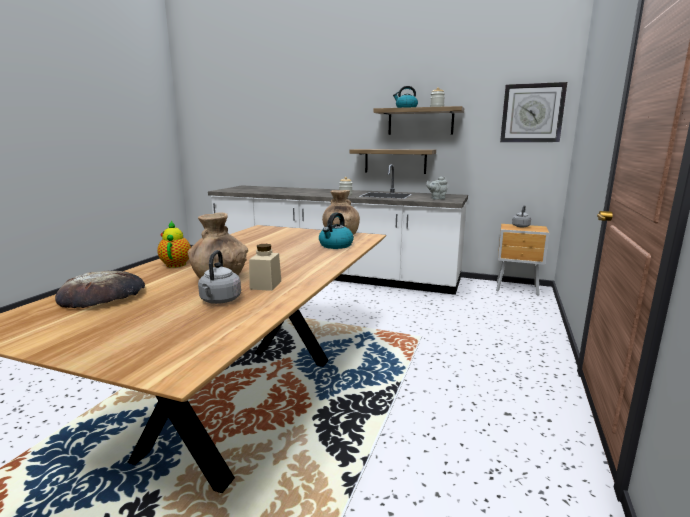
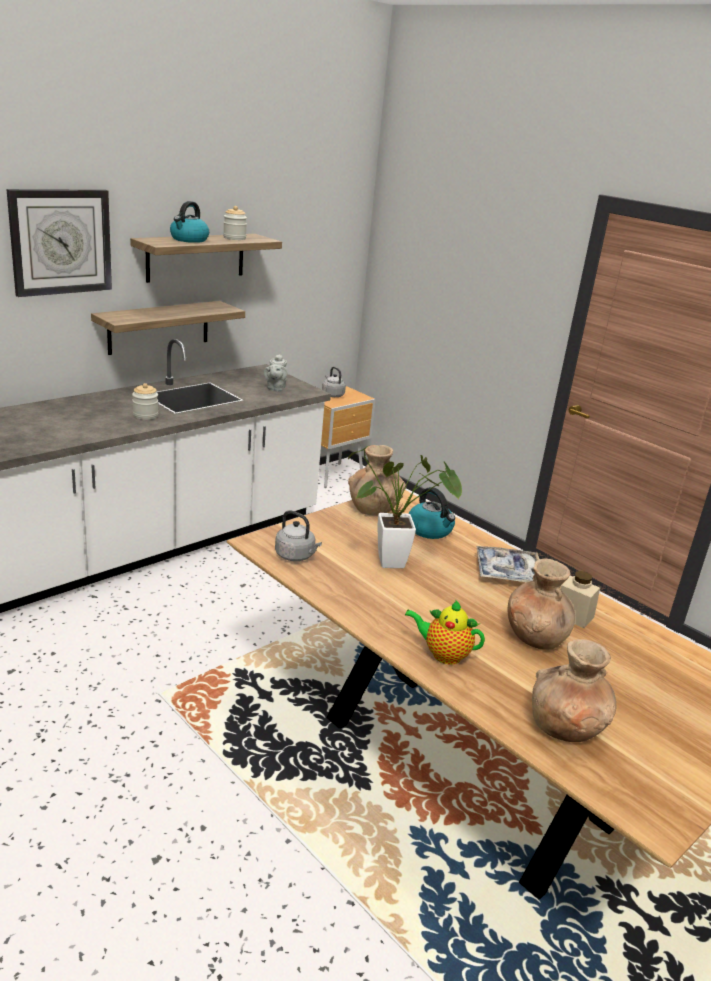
camera: 65 degrees left, 10 degrees up
(103, 296) = (566, 727): bread -> brown vase
(220, 301) = (615, 653): grey kettle -> grey kettle (296, 556)
(278, 246) = (399, 563): none -> potted plant
(307, 265) = (507, 572): none -> tray
(532, 113) = (330, 240): wall clock -> wall clock (61, 242)

